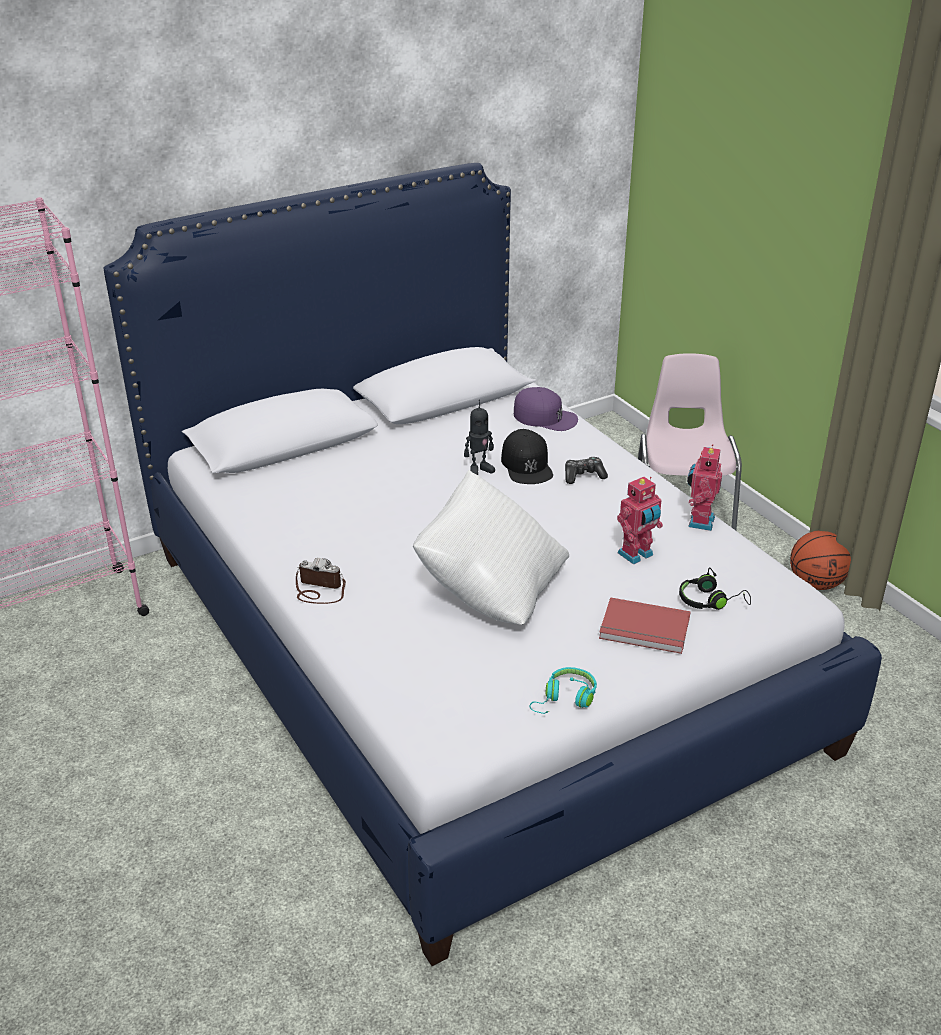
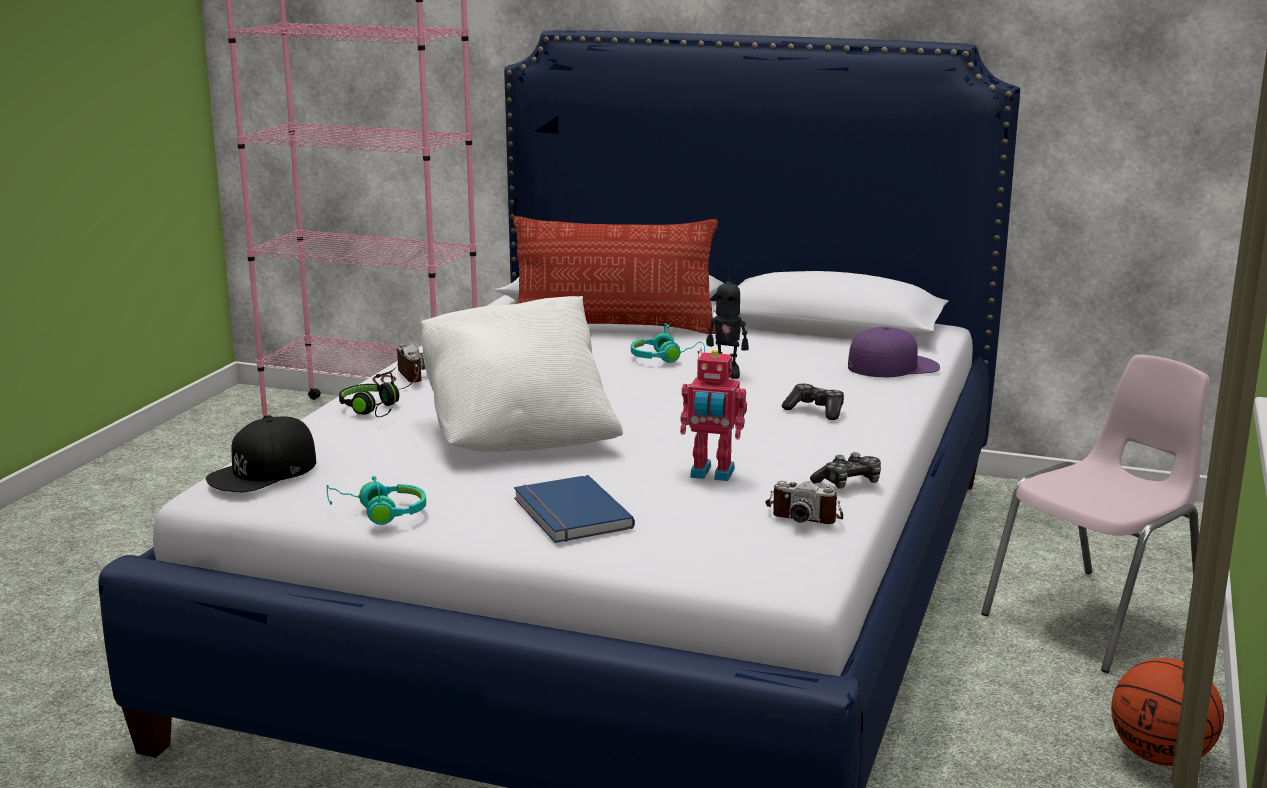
camera: 50 degrees right, 15 degrees down
(336, 465) = (614, 328): none -> pillow
(425, 476) = (665, 358): none -> turquoise headphones
(527, 465) = (779, 385): black cap -> black cap (263, 471)
(545, 417) = (893, 366): purple cap -> purple cap turned 90 degrees counterclockwise
(644, 630) = (569, 514): red book -> blue book
(699, 521) = (849, 483): toy robot -> game controller
(710, 601) = (690, 530): black headphones -> black headphones (372, 410)
(727, 556) = (805, 515): none -> camera

